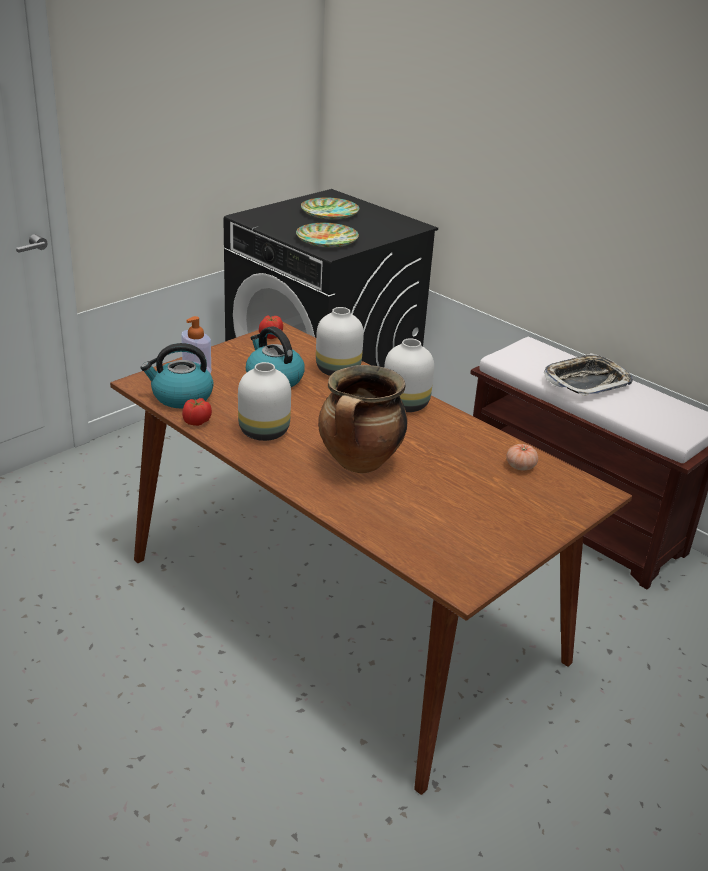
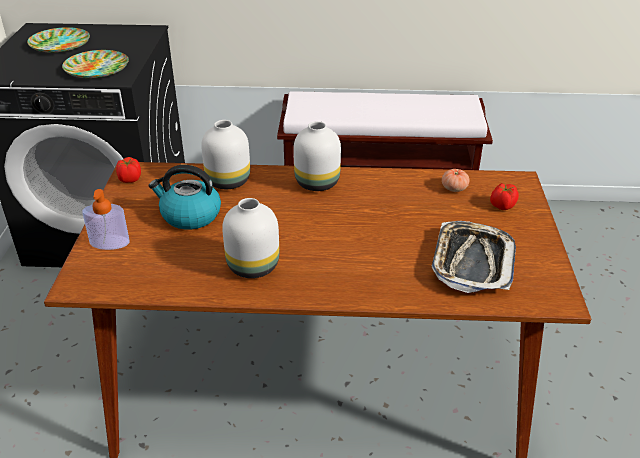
camera: 40 degrees left, 5 degrees up
(181, 397) = (136, 276): kettle -> none
(196, 422) = (185, 291): tomato -> tomato (502, 206)
(360, 464) = (360, 249): cooking pot -> none
(586, 381) = (371, 107): tray -> tray (472, 262)

